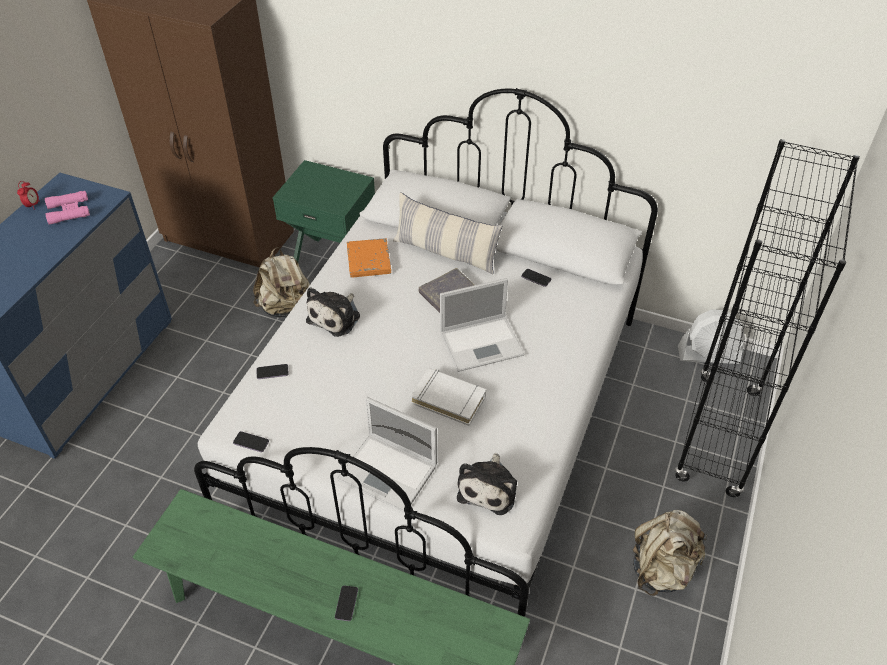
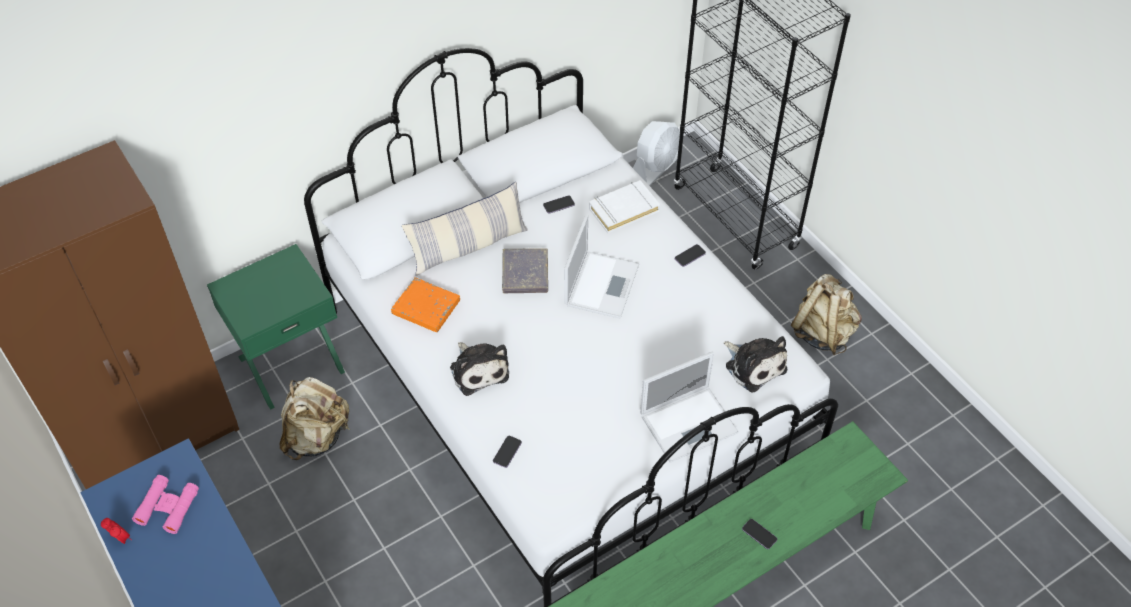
camera: 55 degrees left, 5 degrees up
(251, 442) = (579, 507): phone -> phone (690, 256)
(448, 399) = (644, 341): white book -> white book (623, 210)

